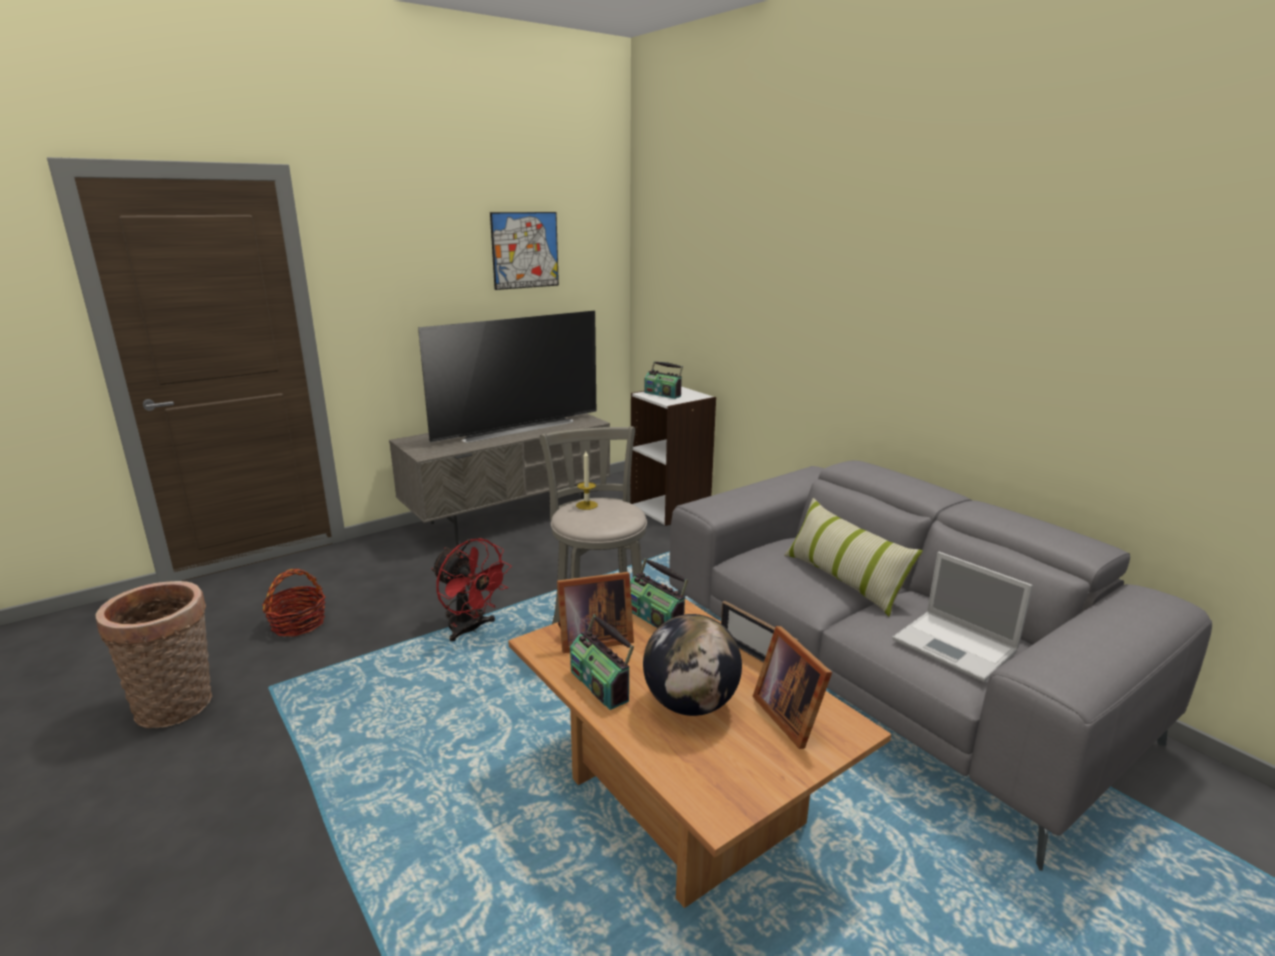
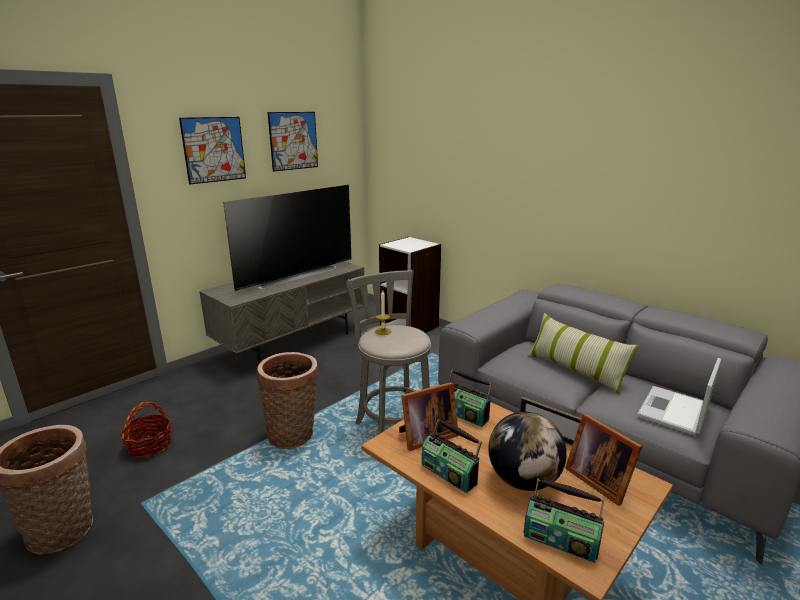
camera: 10 degrees left, 0 degrees up
(416, 260) = (214, 149): none -> picture
(470, 629) = (293, 434): red fan -> basket
(663, 394) = (402, 244): radio -> radio (560, 540)
(956, 646) = (674, 411): laptop -> laptop turned 90 degrees clockwise

